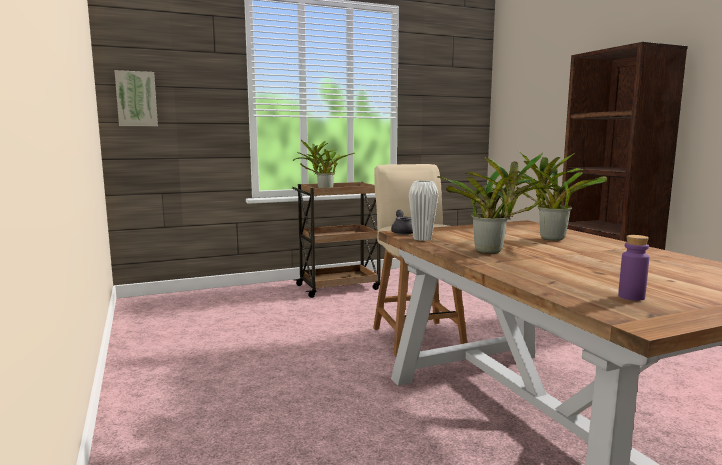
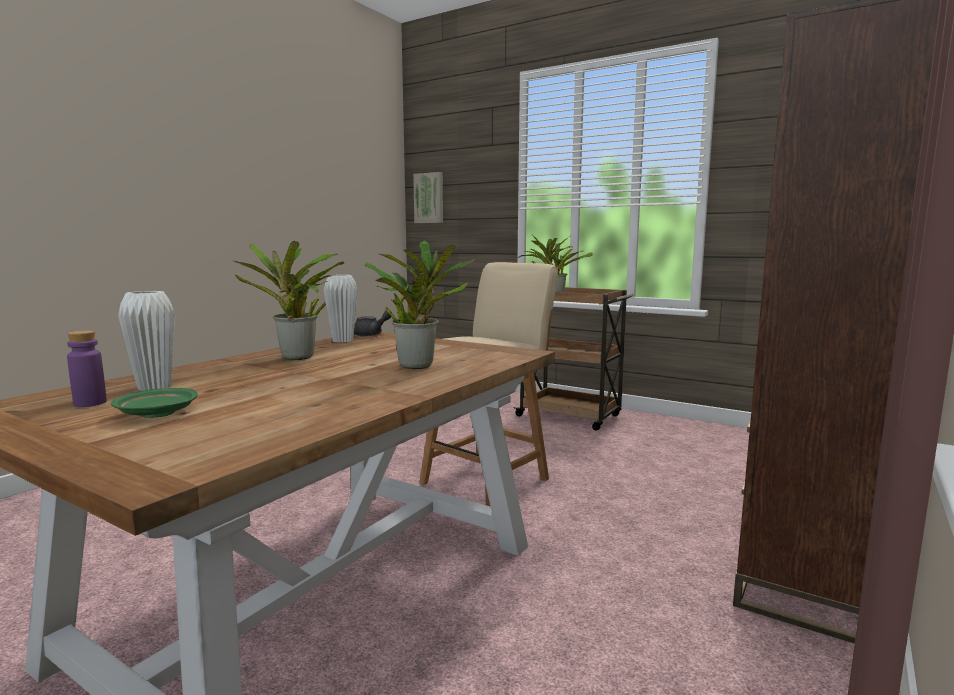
camera: 55 degrees right, 0 degrees up
(580, 282) = (154, 387): none -> white vase
(672, 285) = (156, 413): none -> green plate

